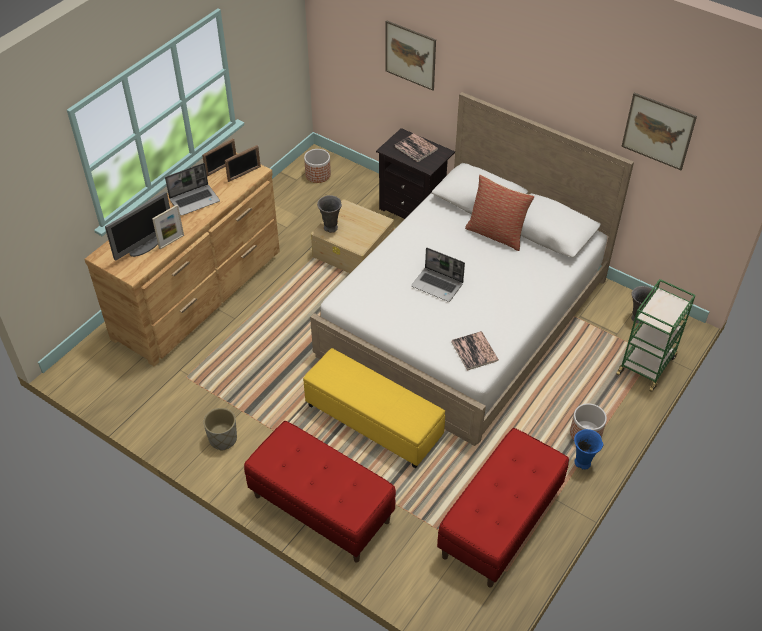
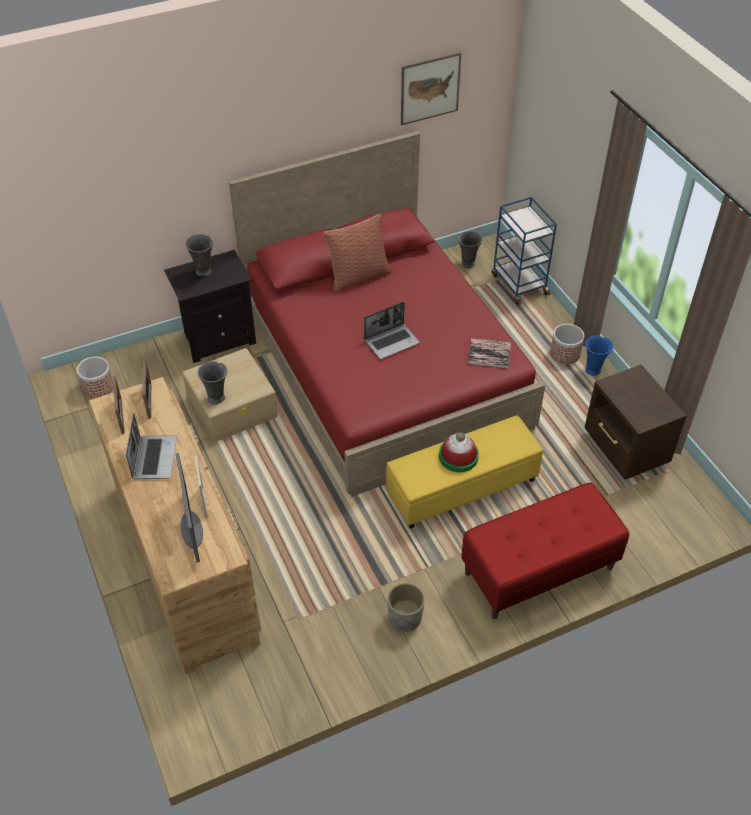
camera: 60 degrees left, 0 degrees up
(367, 389) = (458, 456): none -> hat
(410, 55) = (154, 183): picture -> none
(416, 148) = (204, 272): book -> grey vase
(465, 317) = (384, 367): white bed -> red bed
(500, 524) = (625, 450): red bench -> brown nightstand
(646, 364) = (519, 284): green cart -> blue cart

